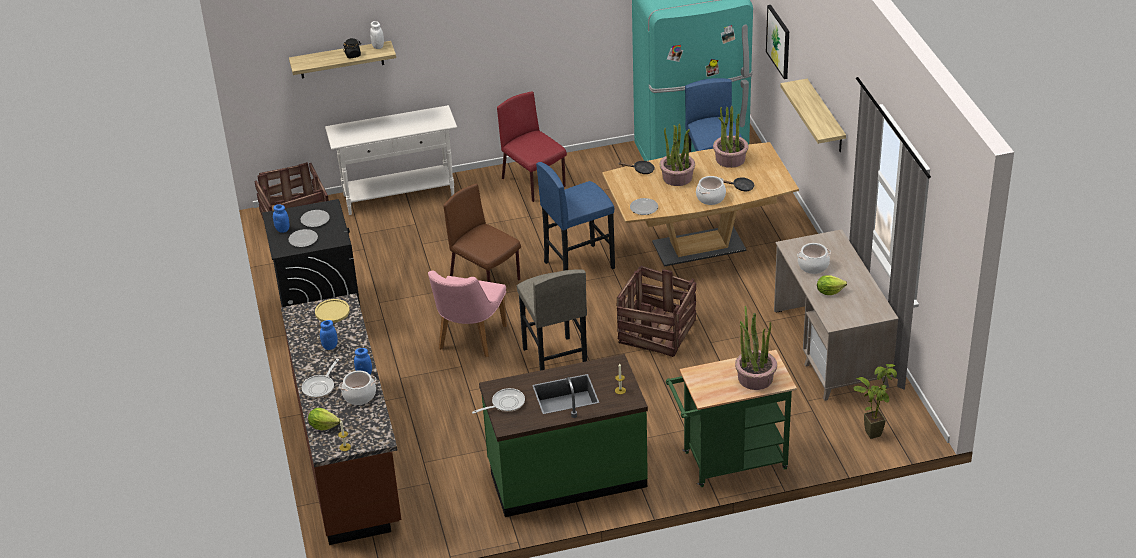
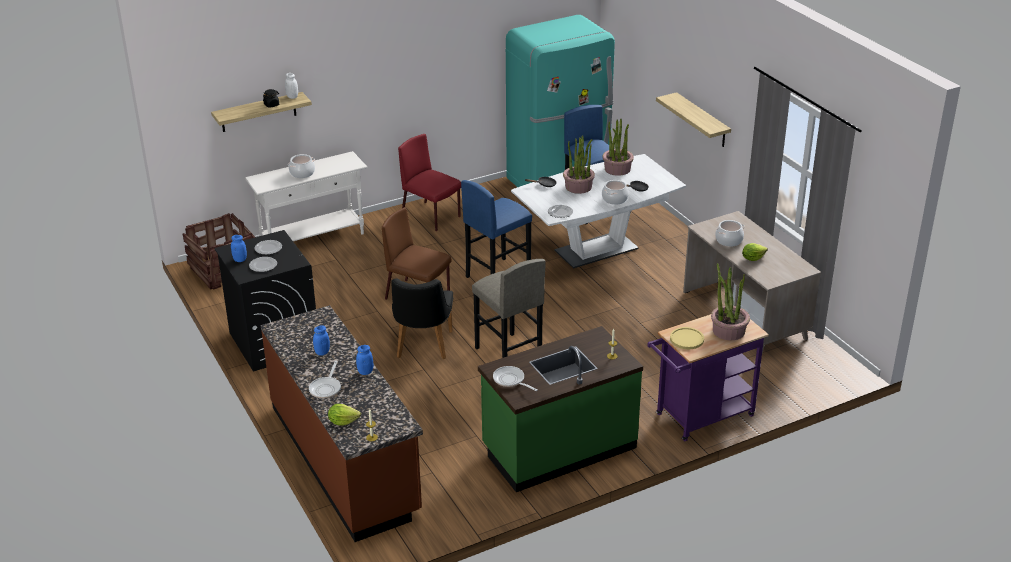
camera: 15 degrees left, 5 degrees down
(332, 312) = (313, 323): yellow plate -> yellow plate (686, 339)
(359, 395) = (368, 391): cooking pot -> cooking pot (302, 173)
(468, 341) = (422, 348): pink chair -> black chair
(505, 404) = (510, 380): frying pan -> frying pan turned 90 degrees counterclockwise
(656, 332) = (589, 321): crate -> none
(698, 246) = (596, 250): brown dining table -> white dining table
(728, 463) = (699, 417): green cart -> purple cart
(779, 41) = (637, 69): picture -> none
(872, 429) = (810, 374): potted plant -> none

